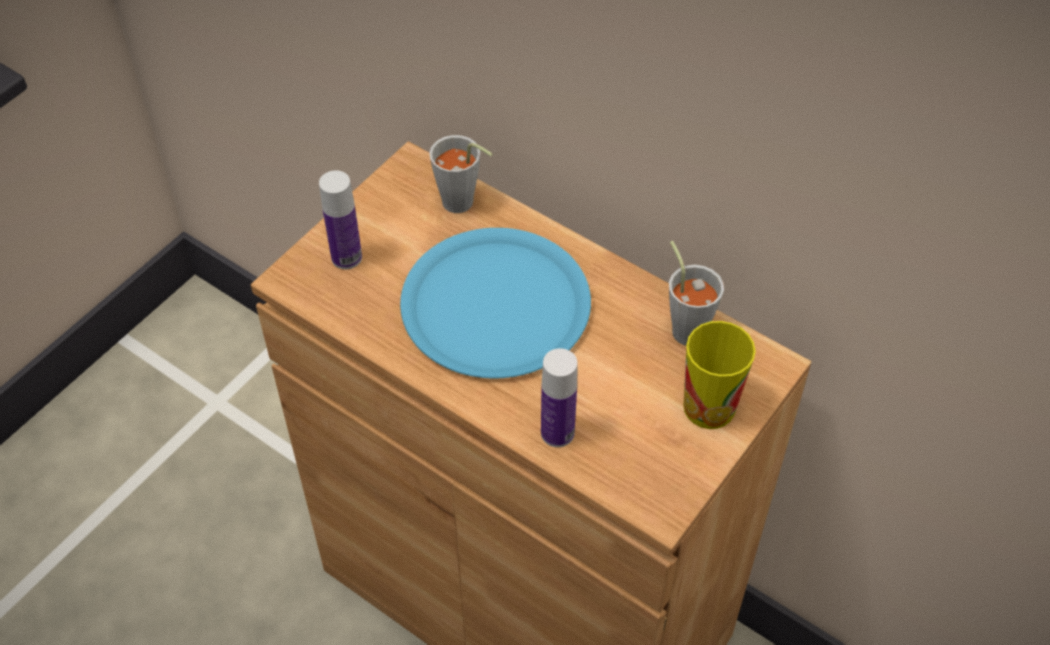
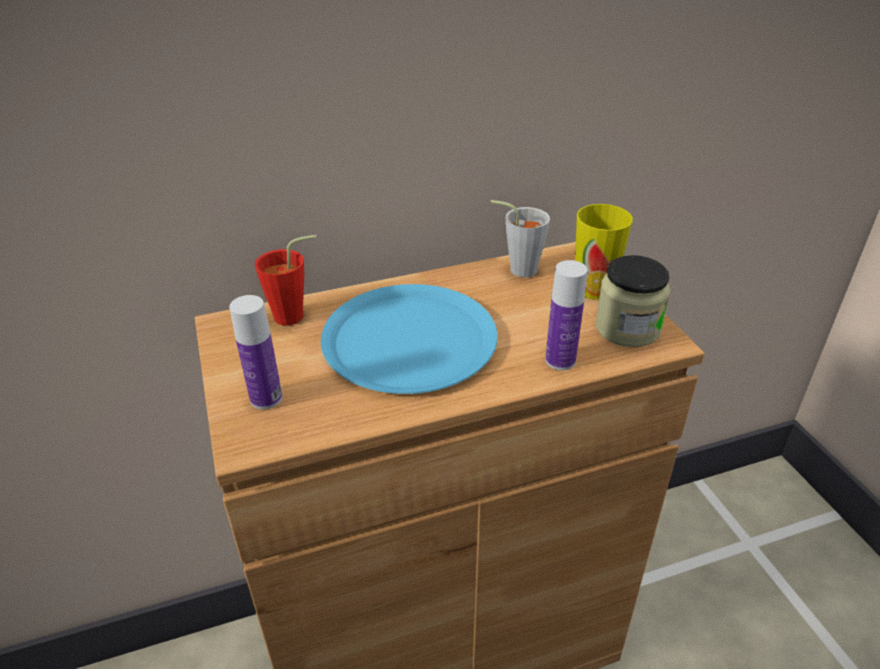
camera: 55 degrees left, 15 degrees down
(463, 205) = (296, 315): grey cup -> red cup
(657, 466) = (627, 328): none -> jar

